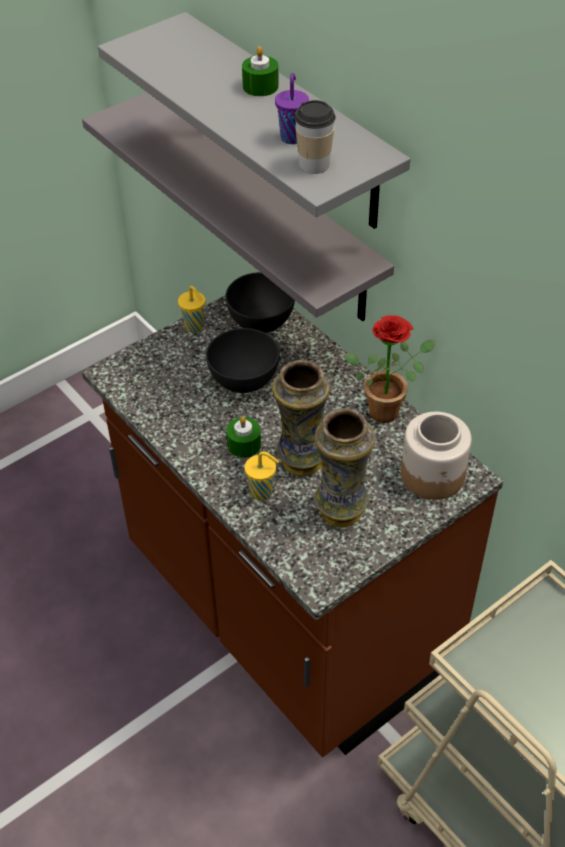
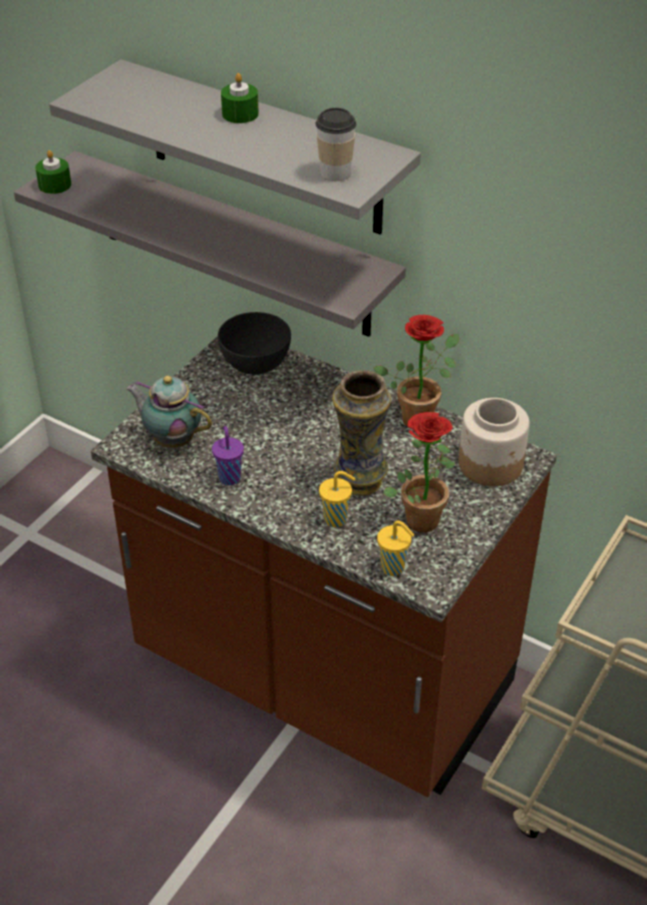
camera: 20 degrees left, 5 degrees down
(154, 377) = (171, 439): none -> teapot
(195, 327) = (190, 383): yellow cup -> yellow cup (394, 568)
(243, 380) = (265, 422): grey bowl -> none
(244, 444) = (295, 480): green candle -> green candle (55, 185)
(292, 137) = (299, 153): purple cup -> purple cup (229, 477)
(341, 509) = (420, 515): vase -> potted plant

